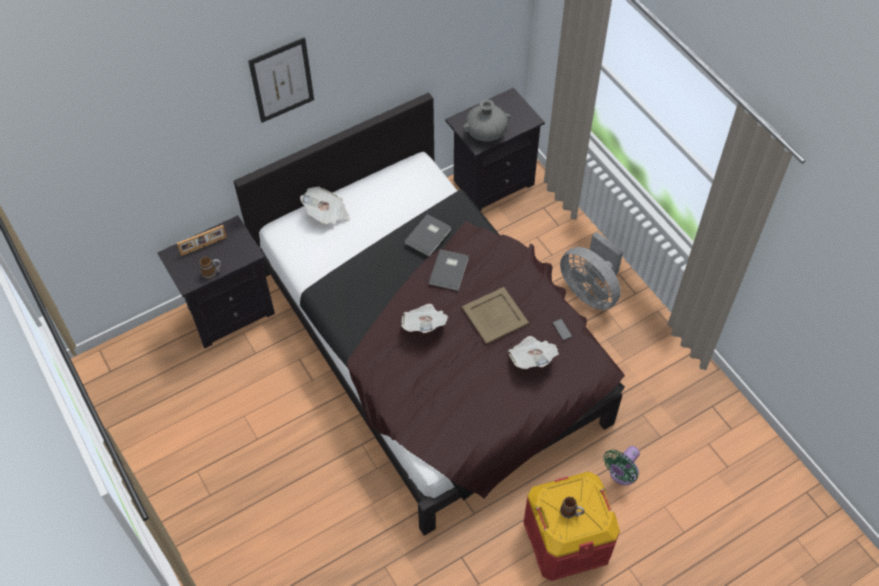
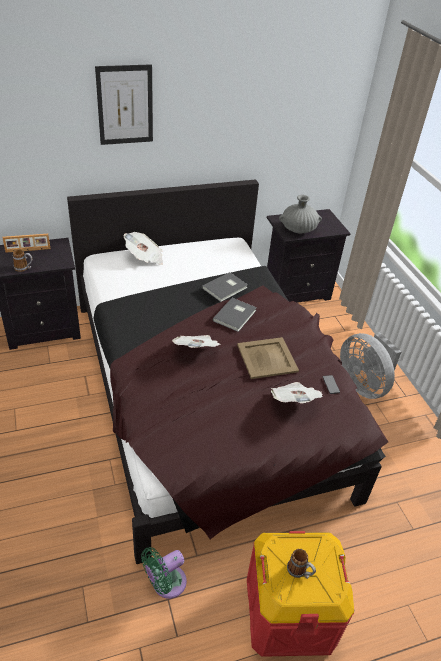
camera: 10 degrees right, 15 degrees down
(621, 474) = (365, 556): green fan -> green fan (165, 583)

